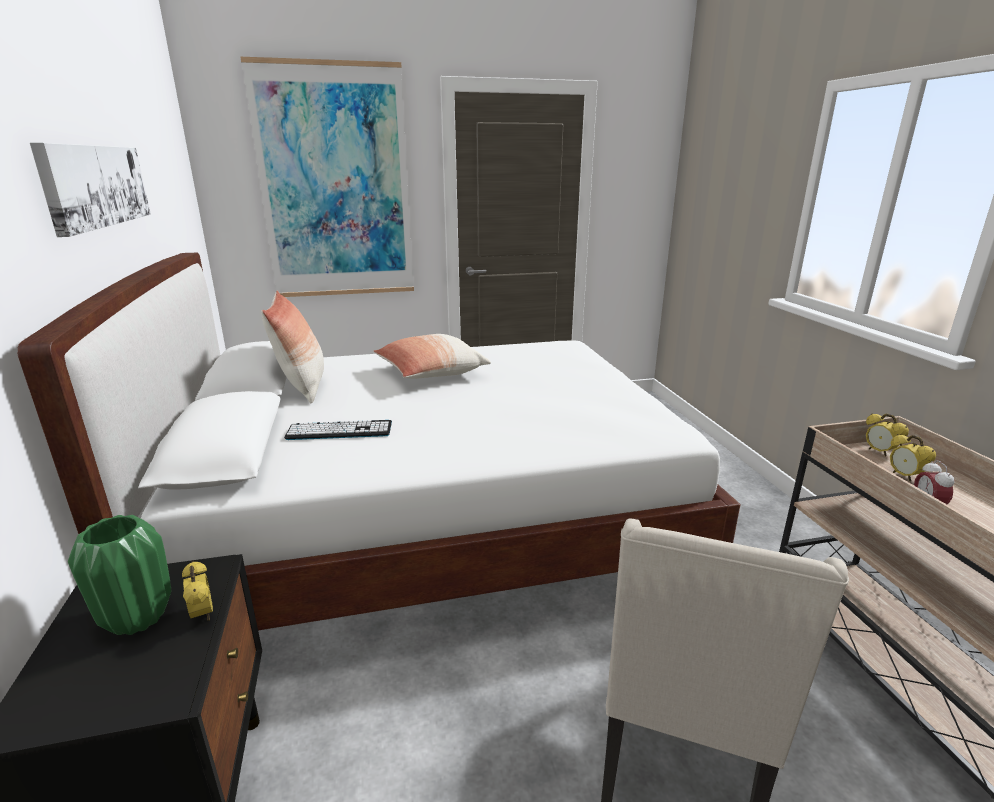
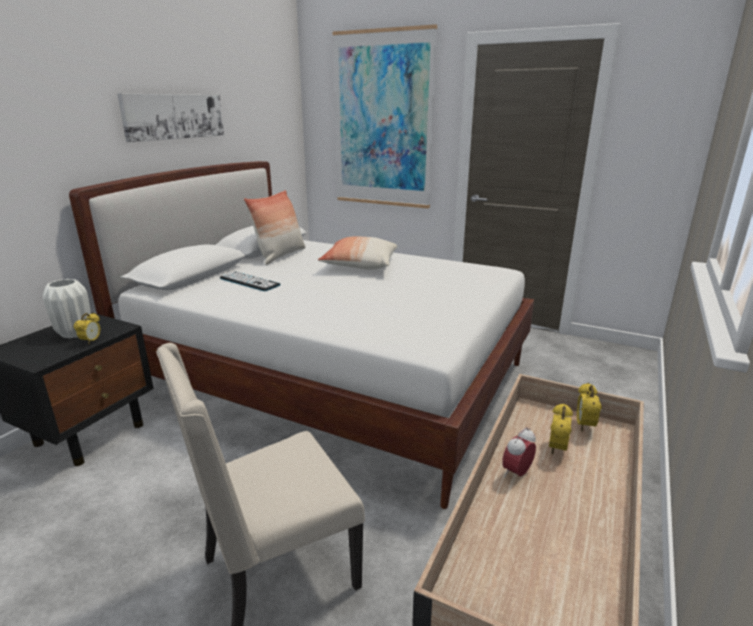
camera: 40 degrees right, 0 degrees up
(138, 617) = (75, 333): green vase -> white vase

